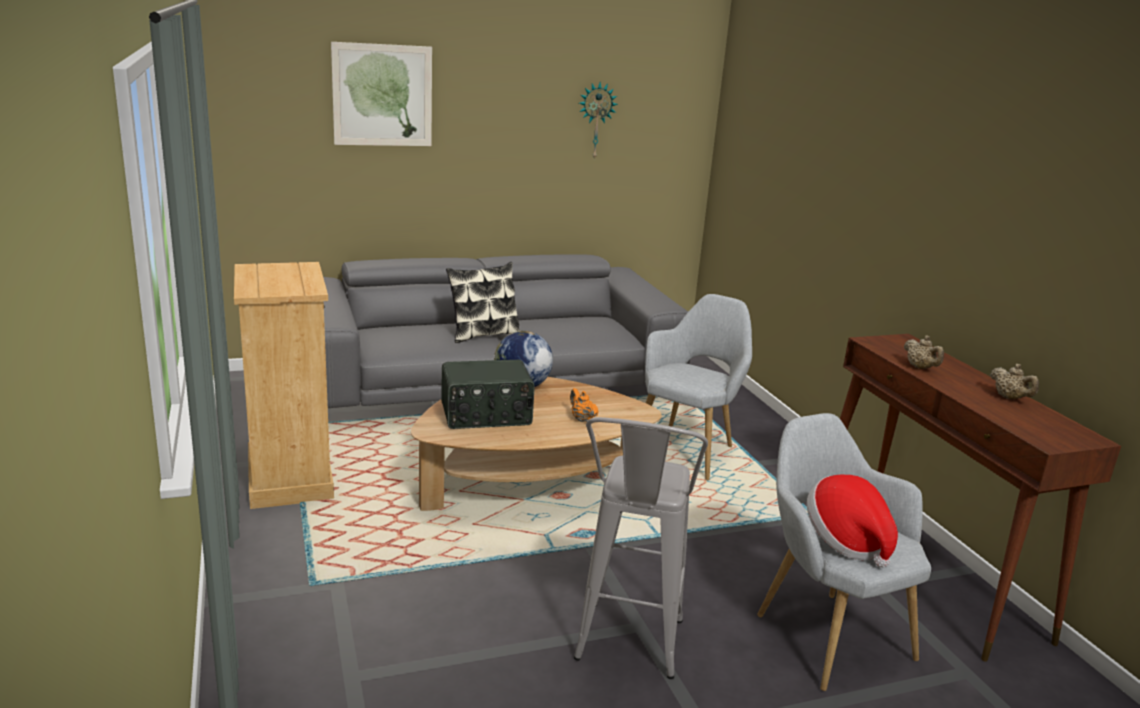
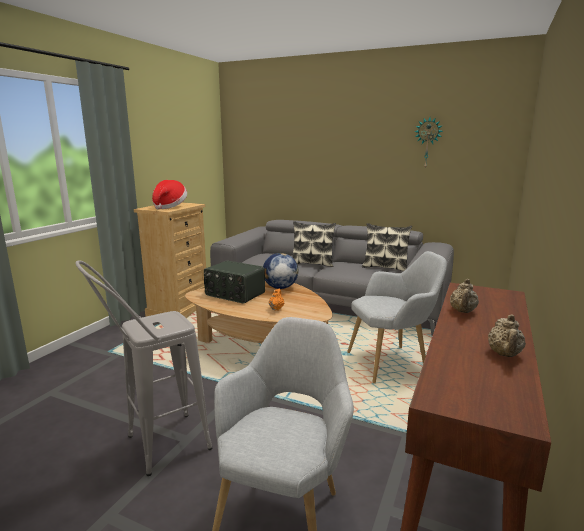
camera: 45 degrees right, 5 degrees down
(382, 95) = (301, 131): picture -> none
(584, 319) = (385, 267): none -> pillow
(846, 541) = (263, 428): hat -> hat (169, 207)

